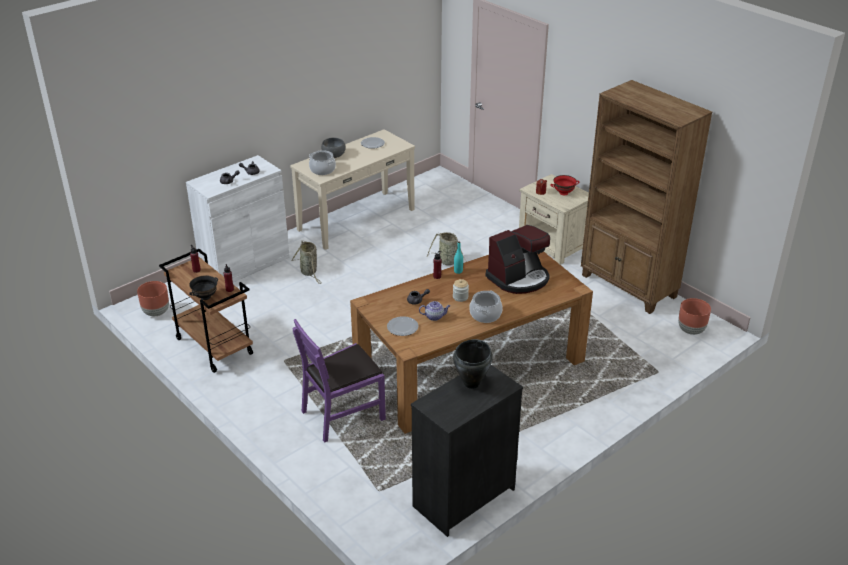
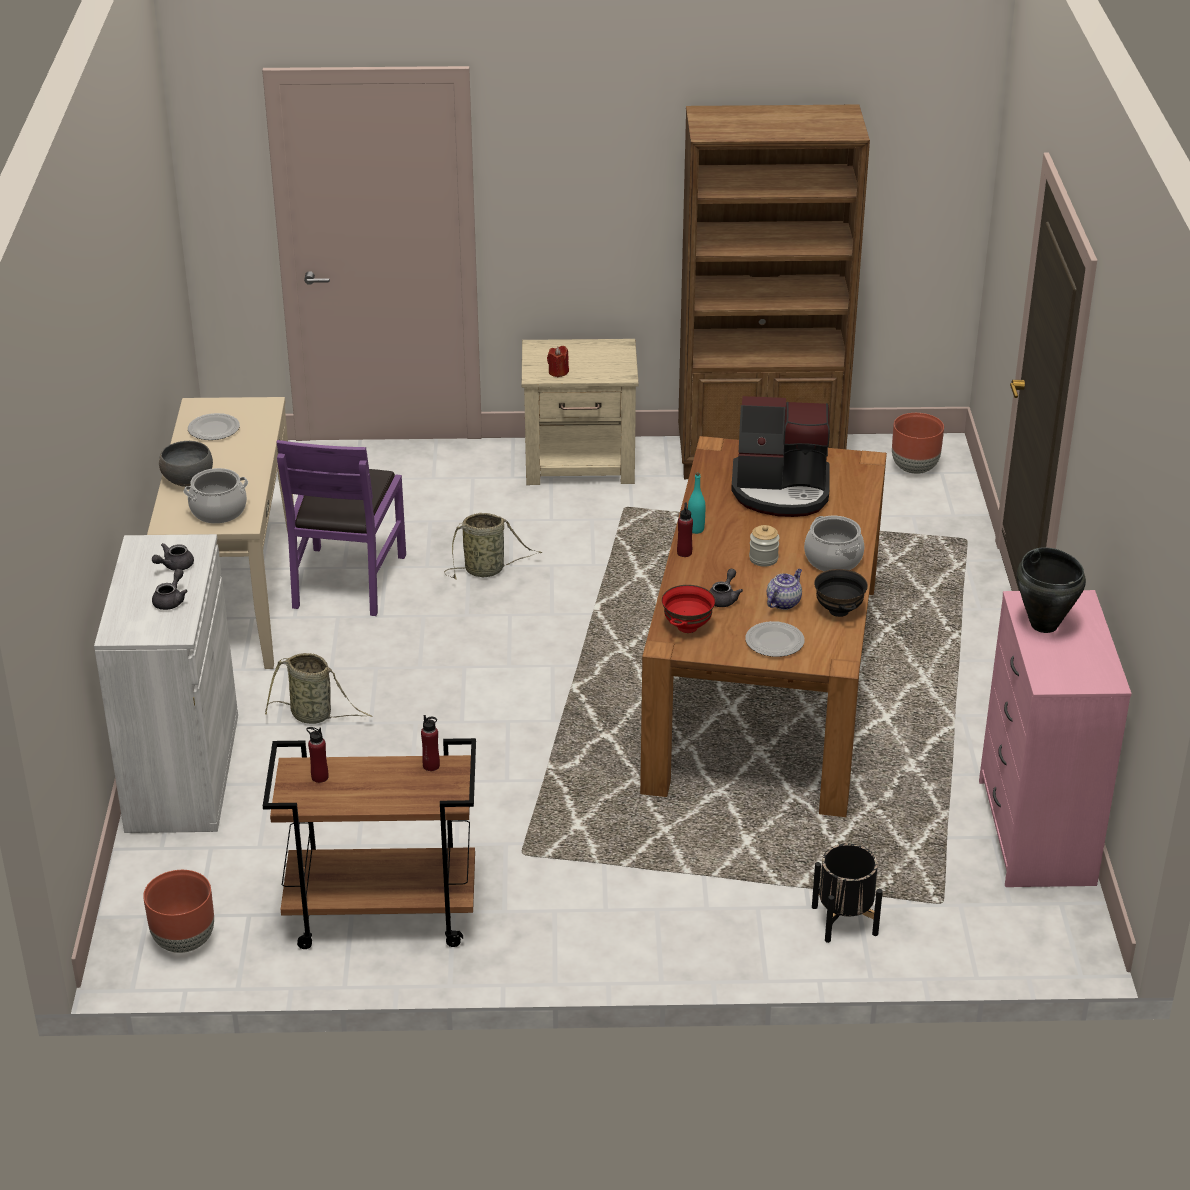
camera: 50 degrees left, 0 degrees up
(205, 297) = (418, 800): black bowl -> black bowl (839, 611)
(336, 467) = (845, 920): none -> black planter
(343, 414) = (731, 856): purple chair -> purple chair (347, 580)
(463, 497) = (1034, 832): black dresser -> pink dresser
(519, 278) = (781, 491): coffee machine -> coffee machine turned 90 degrees clockwise
(563, 193) = (588, 357): red bowl -> red bowl (687, 627)

